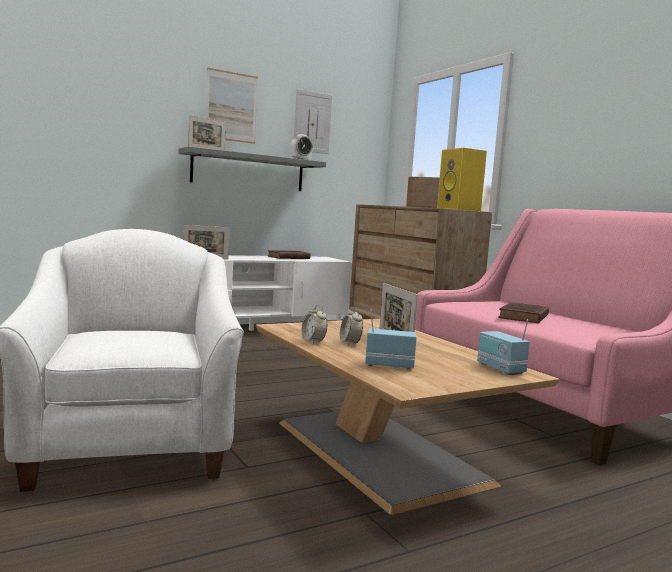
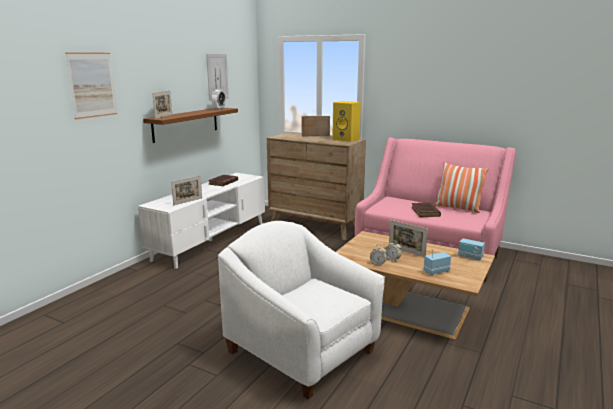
camera: 30 degrees left, 10 degrees up
(231, 106) = (170, 77): picture -> picture (92, 85)
(248, 171) = (186, 124): grey shelf -> brown shelf
(599, 324) = (458, 208): none -> pillow

